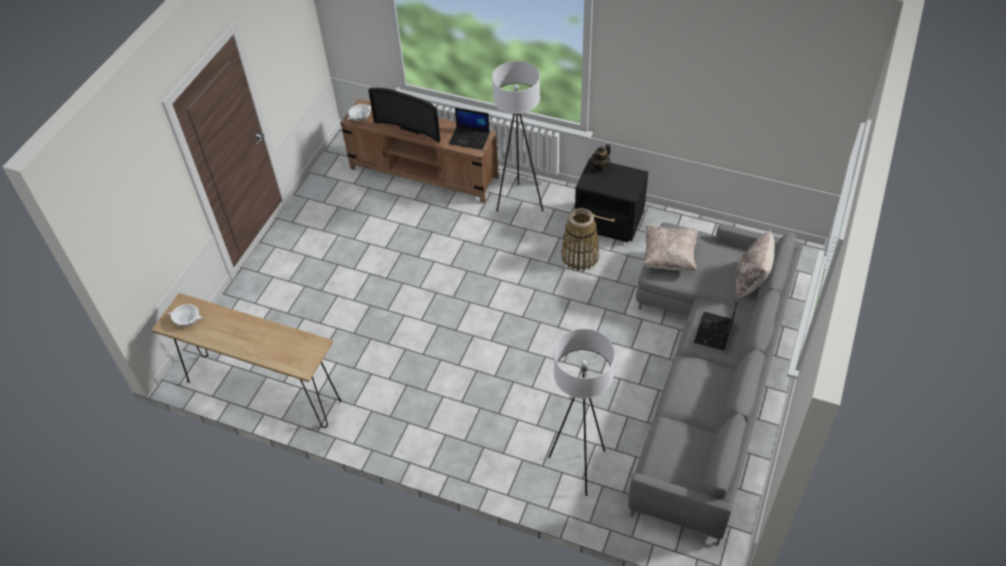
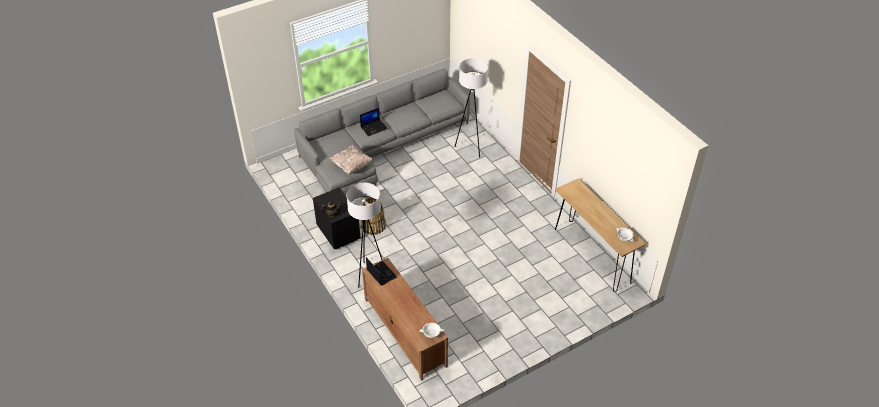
camera: 145 degrees left, 5 degrees down
(412, 127) = (407, 303): television -> none
(751, 281) = (331, 137): beige pillow -> none

